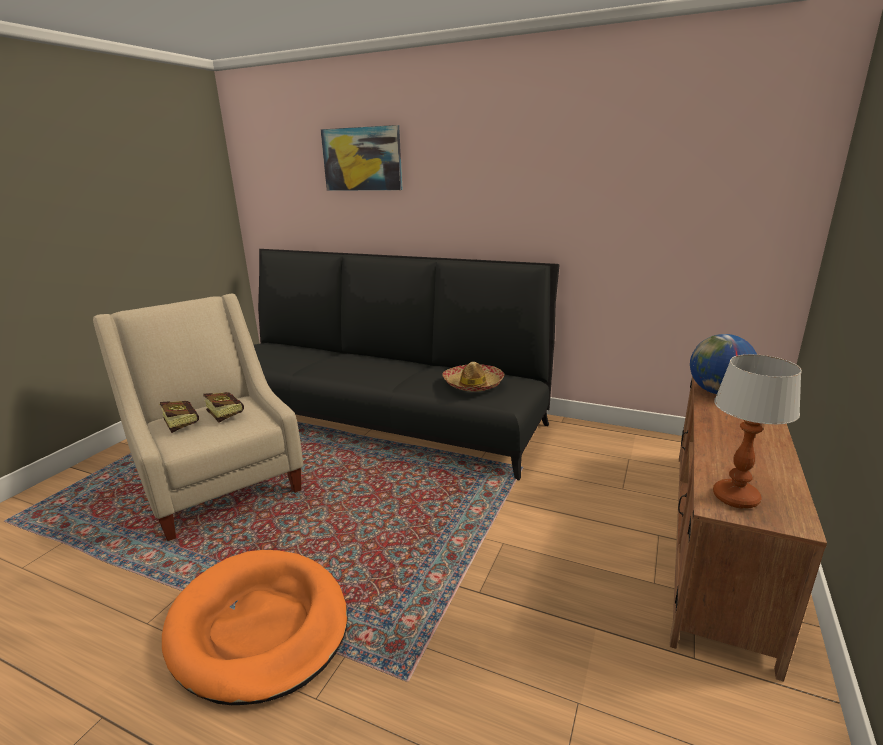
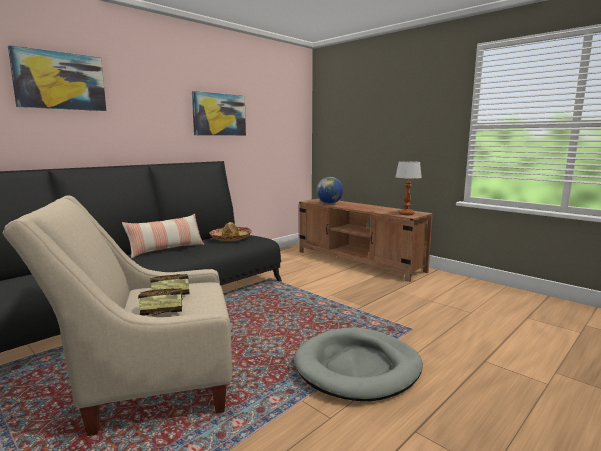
camera: 70 degrees left, 10 degrees down
(259, 627) = (358, 367): orange dog bed -> grey dog bed
(399, 368) = (166, 249): none -> pillow
(564, 186) = (219, 114): none -> picture

